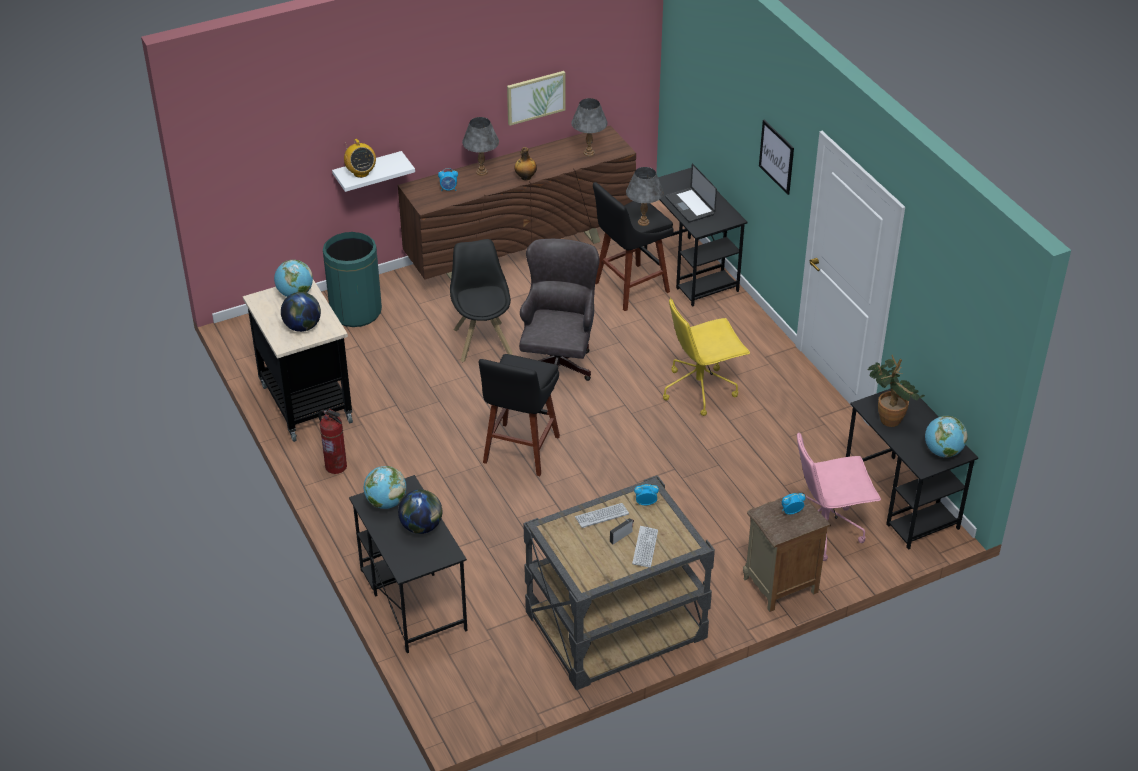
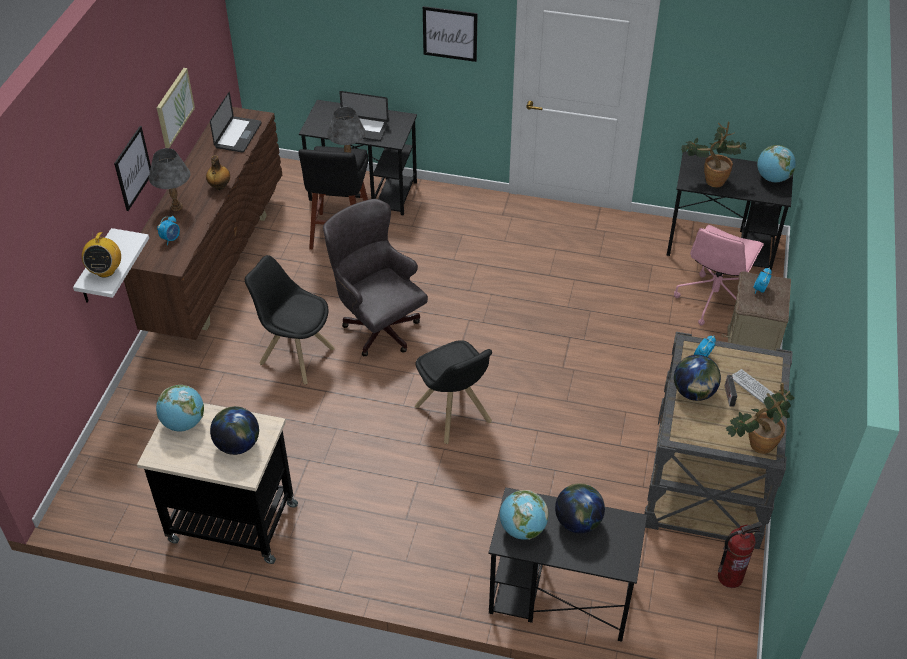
camera: 50 degrees left, 5 degrees up
(336, 466) = (339, 551): fire extinguisher -> fire extinguisher (730, 577)
(355, 311) = (155, 414): green trash can -> none
(361, 173) = (105, 271): radio -> radio turned 75 degrees clockwise
(452, 119) = (133, 168): none -> picture
(520, 451) = (453, 414): black stool -> black chair
(583, 574) = (755, 445): none -> potted plant
(589, 153) = (238, 135): grey table lamp -> laptop
(601, 516) = (694, 392): keyboard -> globe
(702, 389) = (500, 268): yellow office chair -> none

